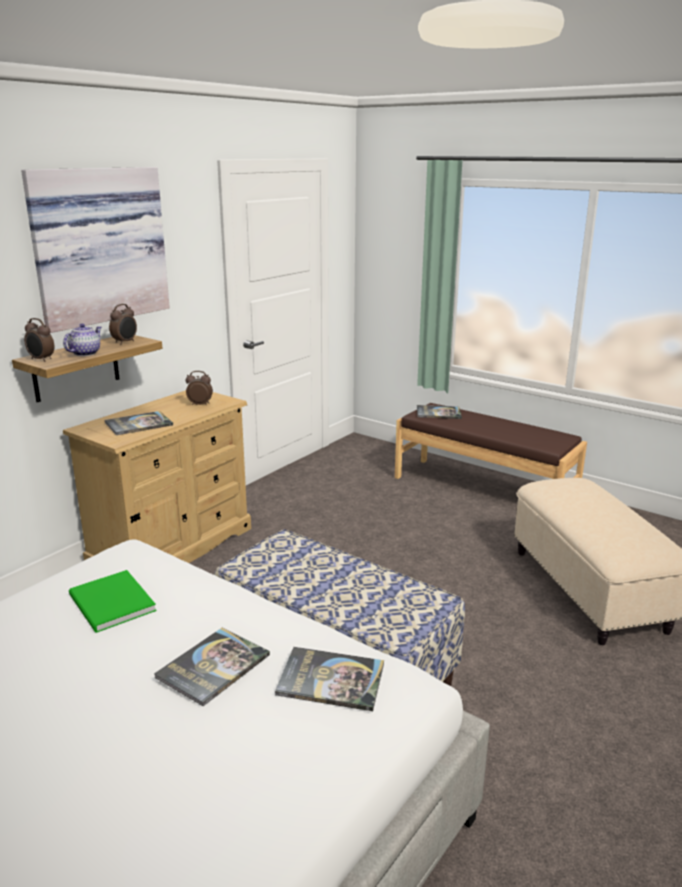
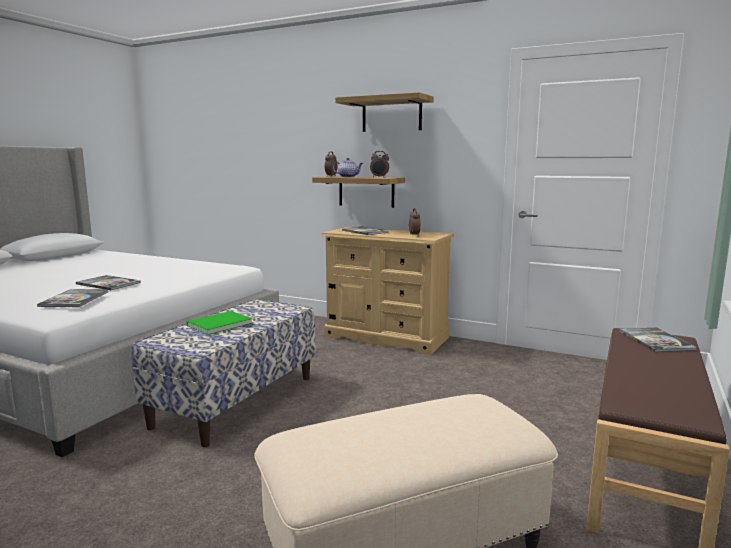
camera: 80 degrees right, 10 degrees down
(98, 246) = (391, 115): picture -> shelf
(111, 605) = (181, 269): green book -> green book (217, 324)

